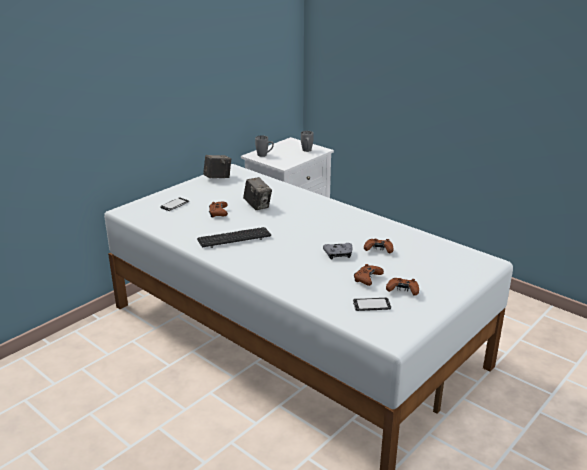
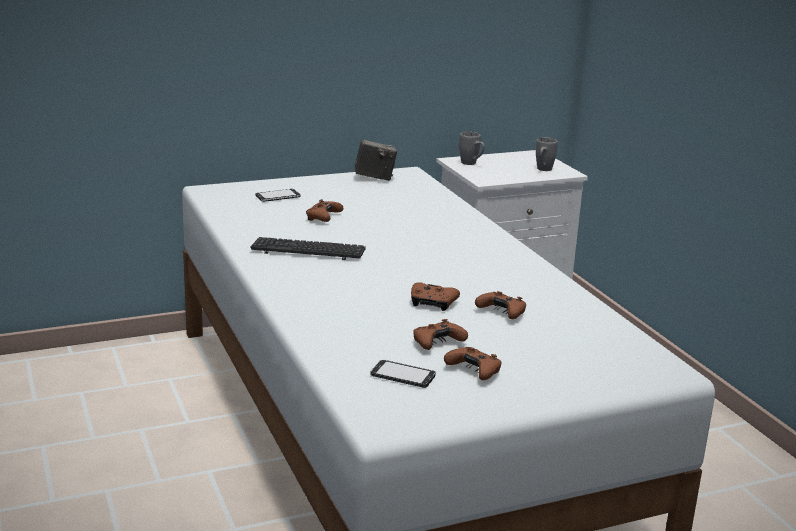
camera: 25 degrees right, 5 degrees down
(257, 206) = (389, 221): camera -> none
(338, 255) = (432, 303): grey game controller -> brown game controller

